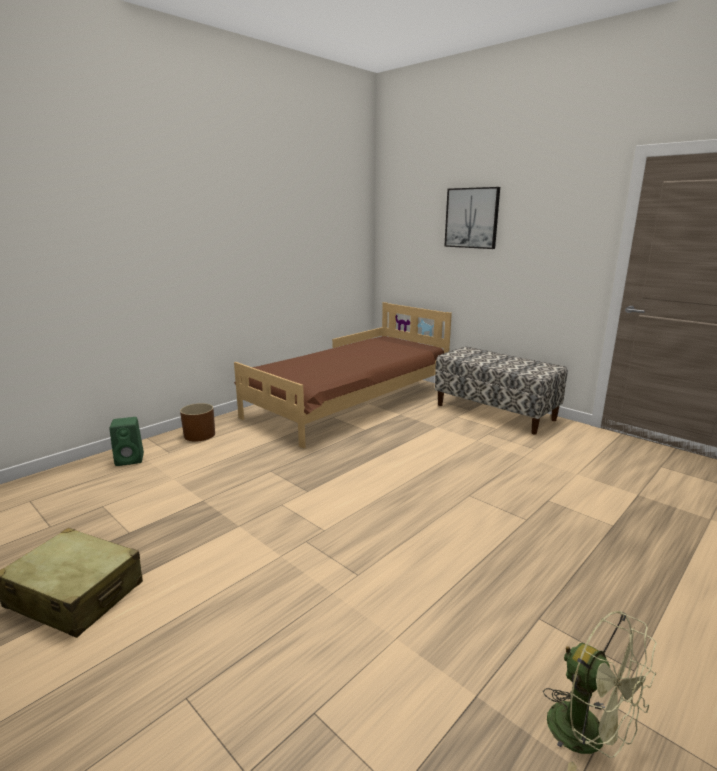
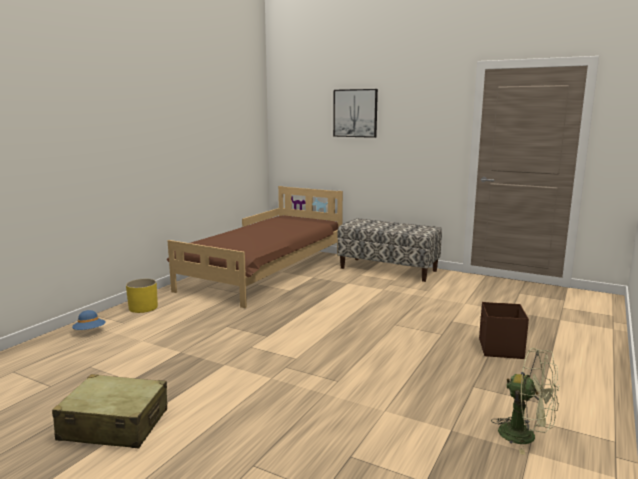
camera: 15 degrees left, 5 degrees down
(131, 459) = (90, 331): green speaker -> blue hat
(199, 435) = (143, 307): brown planter -> yellow planter
(602, 558) = (500, 349): none -> brown storage box

